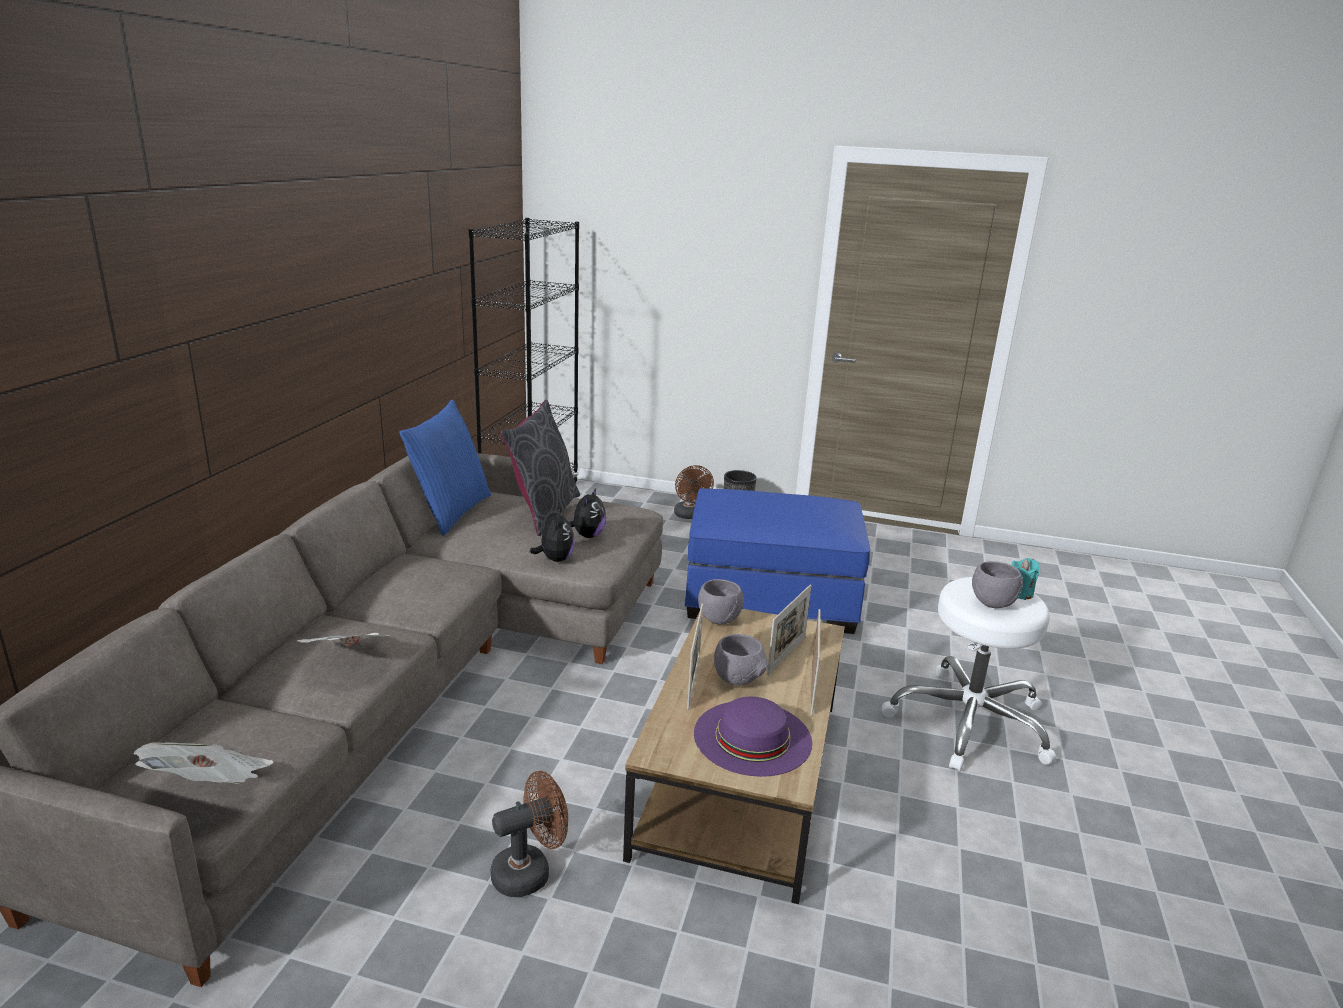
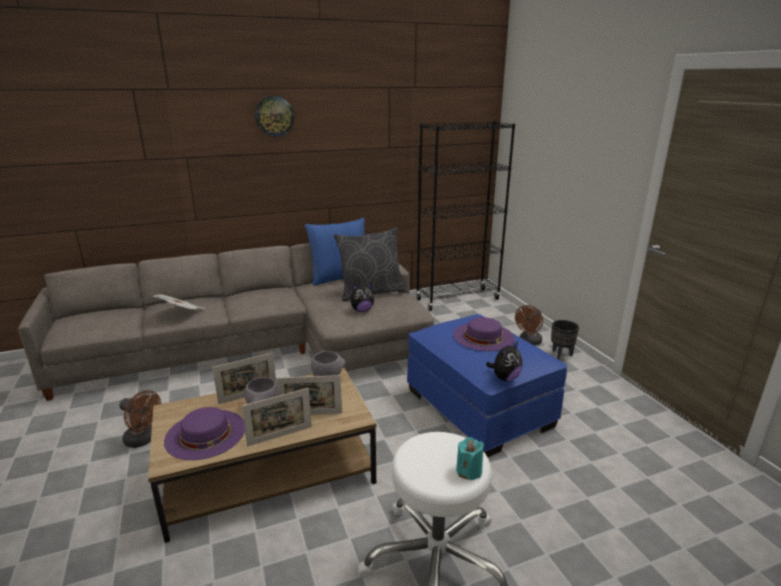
camera: 55 degrees right, 0 degrees up
(211, 786) = (74, 329): newspaper -> none
(310, 234) = (274, 116): none -> wall clock
(555, 559) = (327, 314): plush toy -> plush toy (504, 378)
(772, 503) = (483, 336): none -> purple hat
(992, 604) = (428, 461): grey bowl -> none

